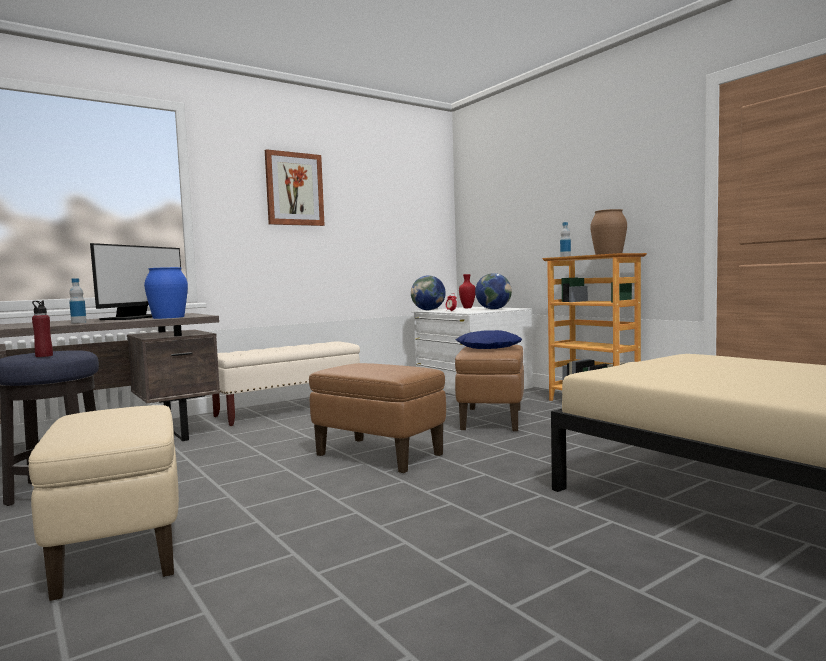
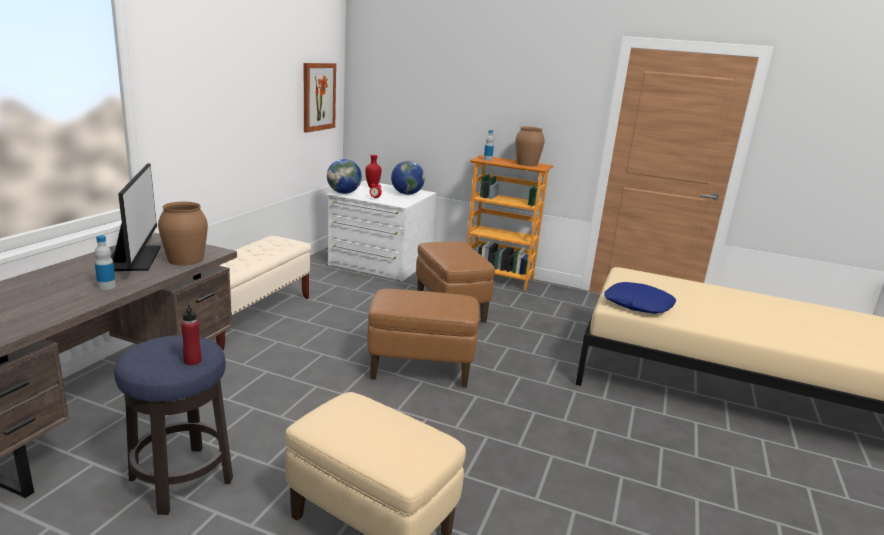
camera: 35 degrees left, 15 degrees up
(168, 317) = (185, 259): blue vase -> brown vase
(294, 189) = (225, 68): picture -> picture (318, 96)
(487, 347) = (454, 252): blue pillow -> blue pillow (637, 305)

